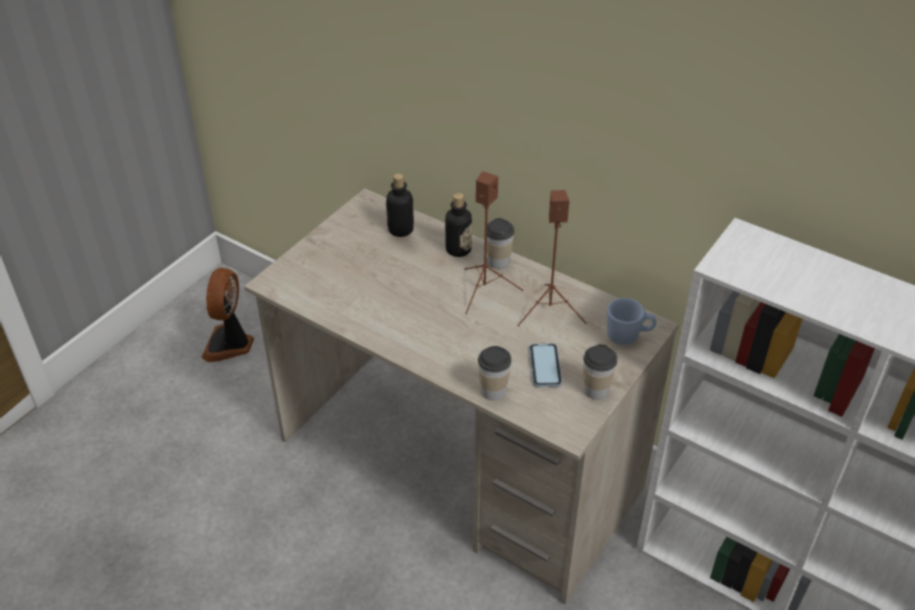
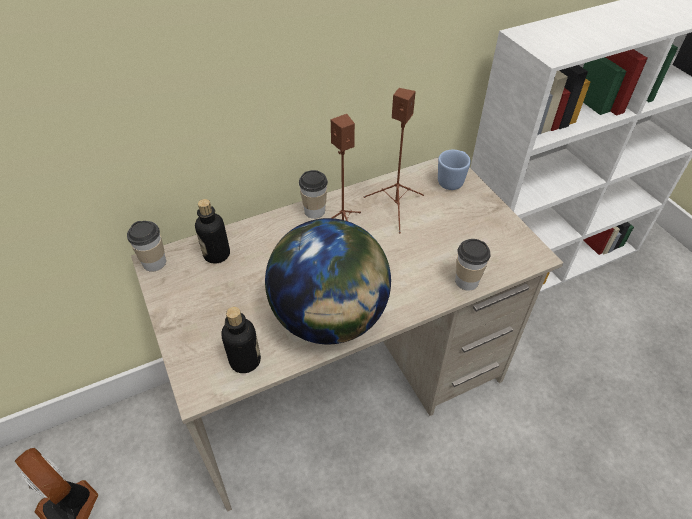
camera: 60 degrees left, 5 degrees up
(384, 321) = (330, 318): none -> globe
(458, 249) = (278, 228): bottle -> bottle (245, 360)
(545, 366) = (456, 238): phone -> none
(596, 390) = (499, 222): cup -> cup (154, 262)

